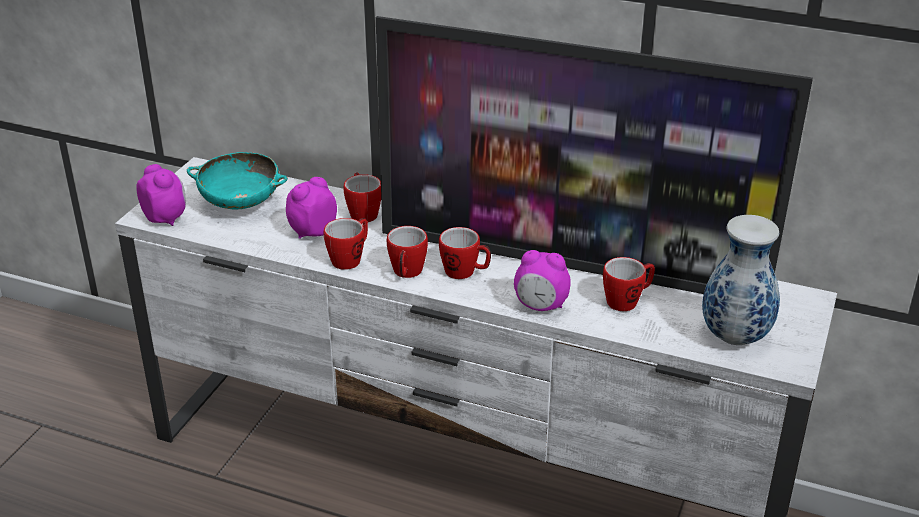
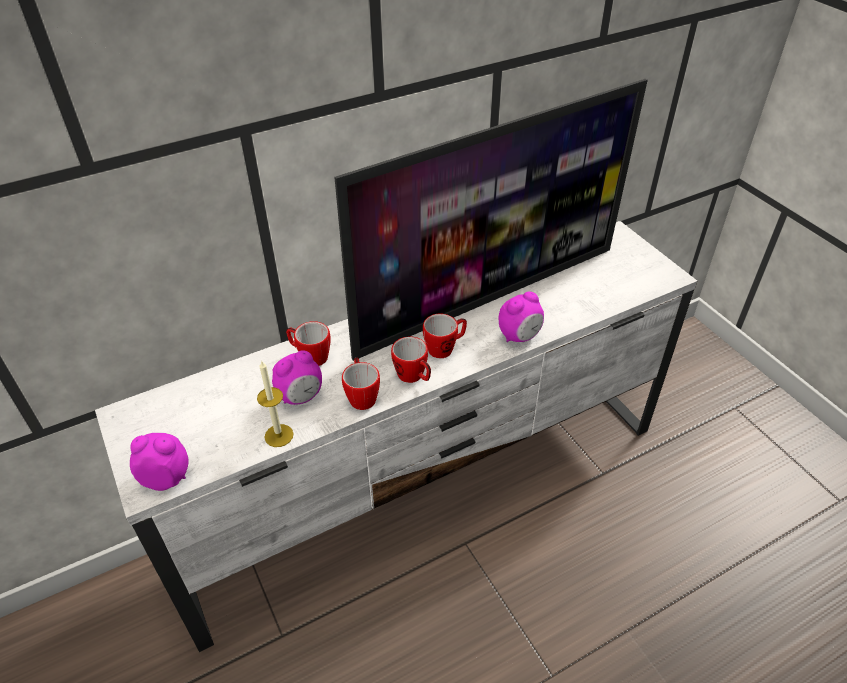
camera: 50 degrees left, 10 degrees up
(241, 203) = (208, 417): turquoise bowl -> none
(259, 243) = (279, 435): none -> candle
(312, 231) = (300, 396): alarm clock -> alarm clock turned 120 degrees counterclockwise
(627, 301) = (551, 297): mug -> none
(733, 336) = (625, 279): vase -> none

